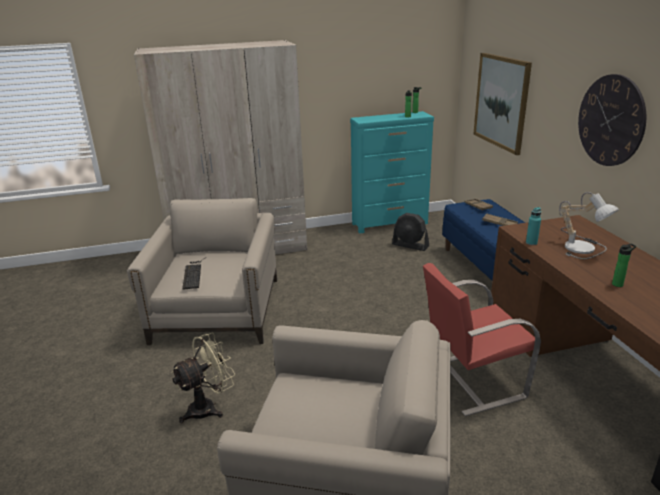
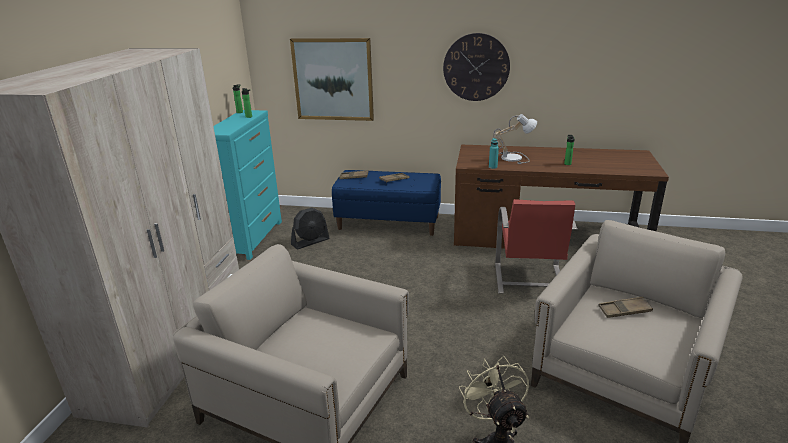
camera: 65 degrees left, 0 degrees up
(193, 273) = (320, 358): keyboard -> none
(345, 408) = (624, 310): none -> brown tray

